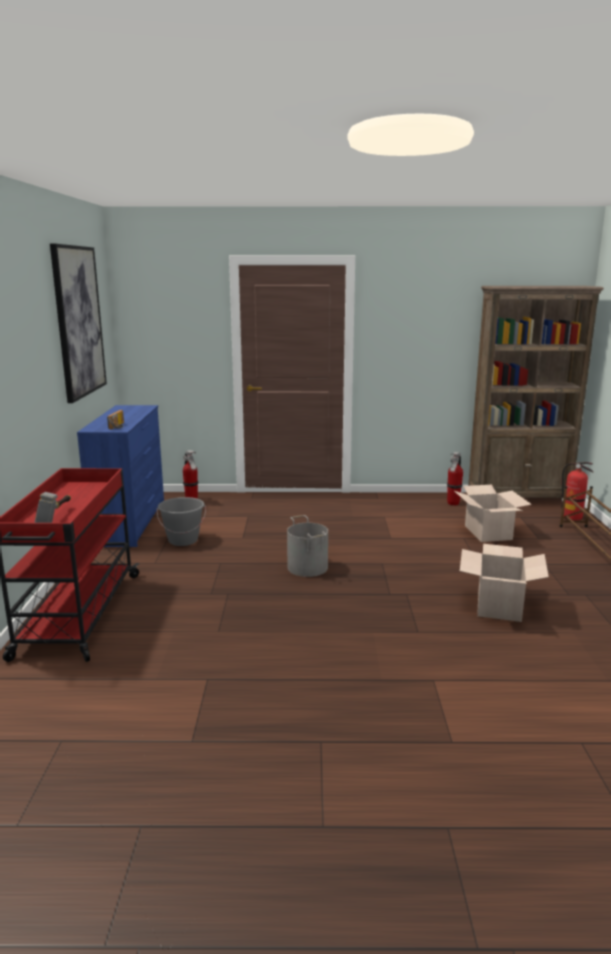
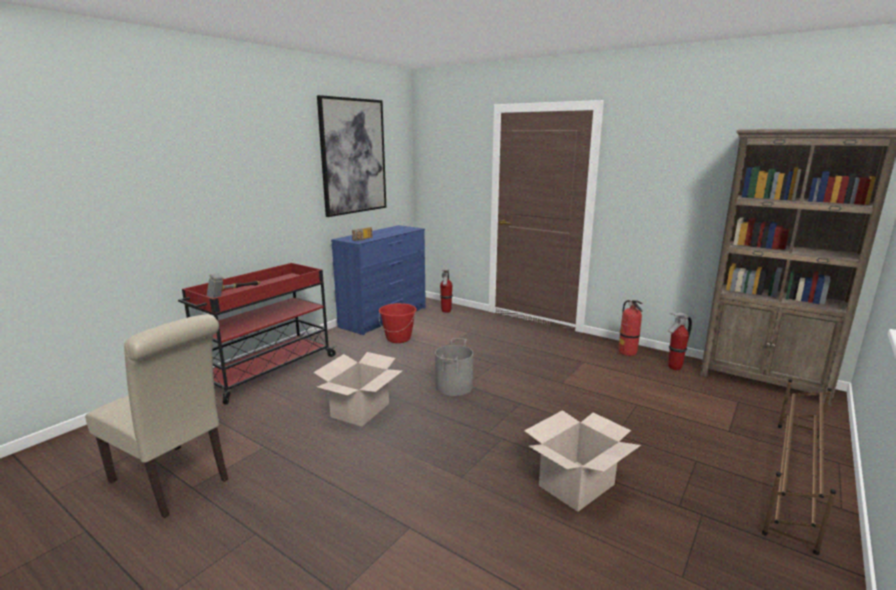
camera: 35 degrees right, 0 degrees up
(163, 746) = (174, 482): none -> beige chair
(183, 540) = (398, 338): grey bucket -> red bucket
(487, 532) = (672, 407): cardboard box -> cardboard box (360, 410)
(572, 517) = (812, 421): fire extinguisher -> fire extinguisher (627, 352)

